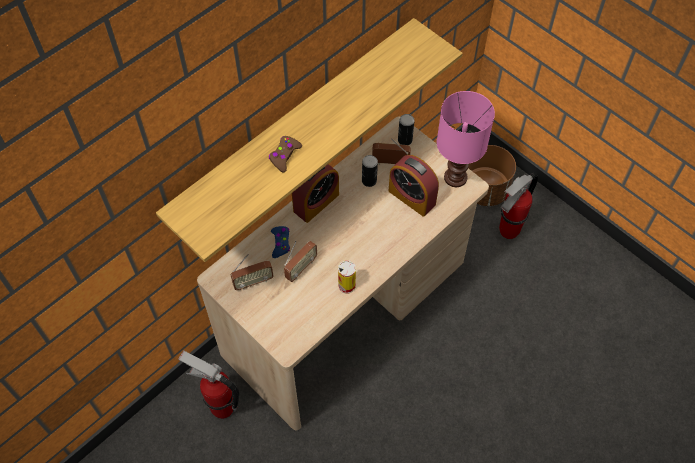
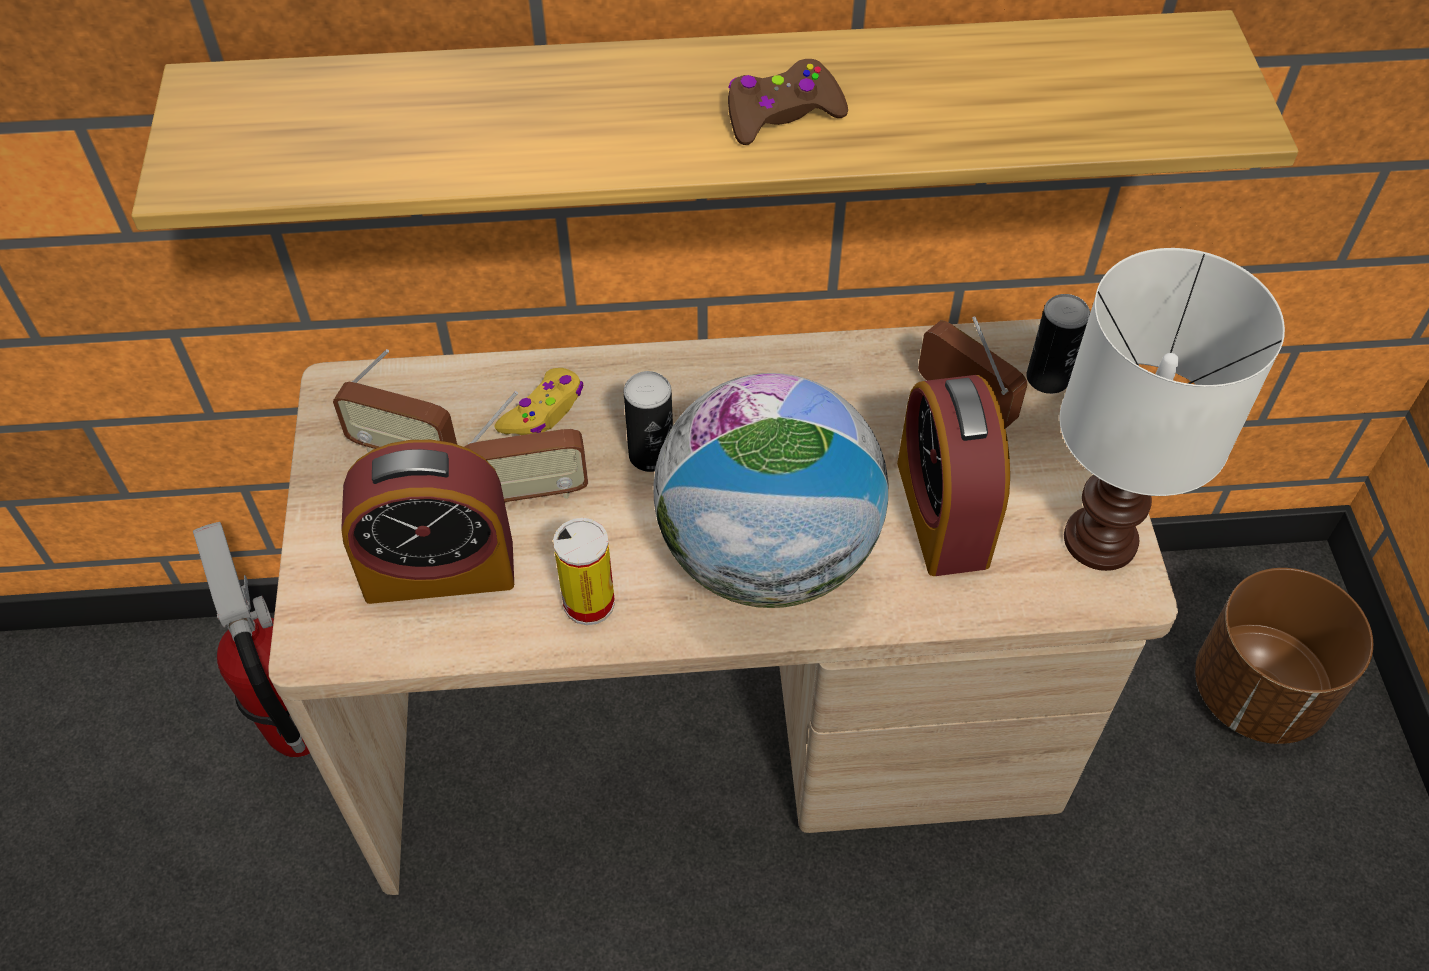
camera: 40 degrees right, 5 degrees down
(280, 243) = (544, 411): blue game controller -> yellow game controller
(284, 156) = (567, 117): brown game controller -> brown game controller (781, 114)
(316, 202) = (706, 379): alarm clock -> alarm clock (439, 569)
(369, 181) = (873, 410): can -> can (651, 454)
(379, 240) = (767, 554): none -> globe
(456, 178) = (1103, 542): pink table lamp -> white table lamp
(508, 231) = (1239, 823): fire extinguisher -> none

